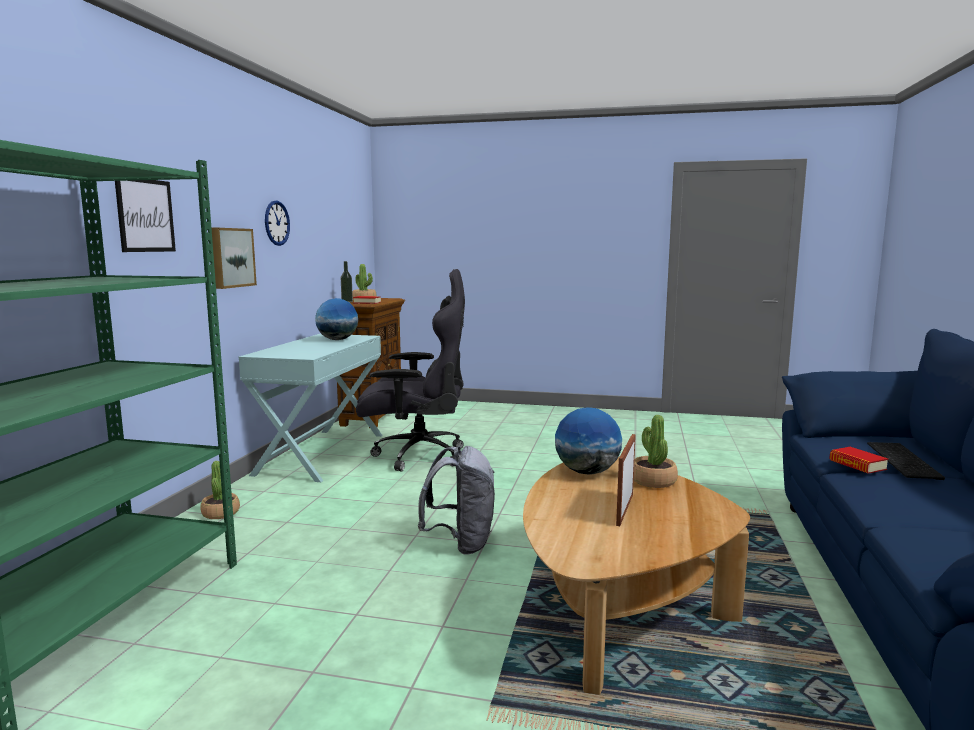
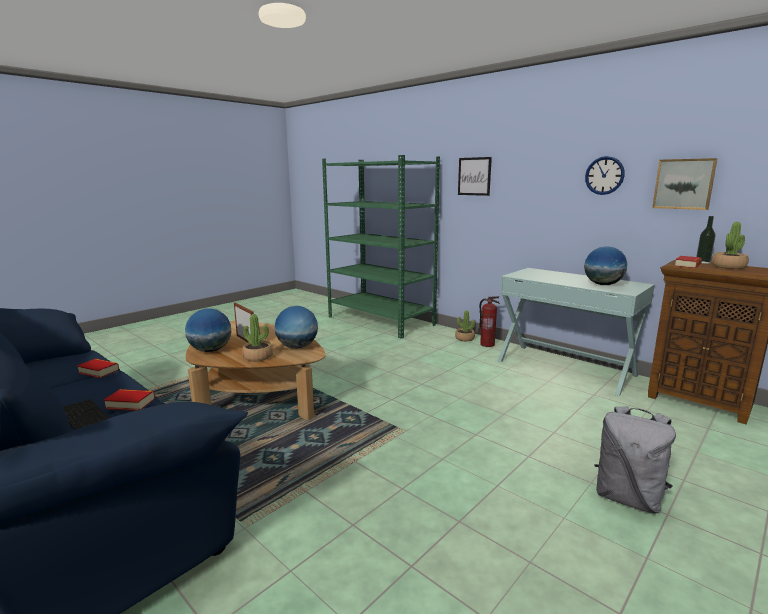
camera: 120 degrees right, 5 degrees up
(231, 257) = (539, 201): picture -> picture (684, 184)
(247, 495) = (487, 344): none -> fire extinguisher
(413, 456) = (542, 397): black office chair -> none
(461, 543) = (364, 379): grey backpack -> grey backpack (628, 498)
(697, 517) = (211, 350): none -> globe
(903, 522) = (99, 371): none -> book

